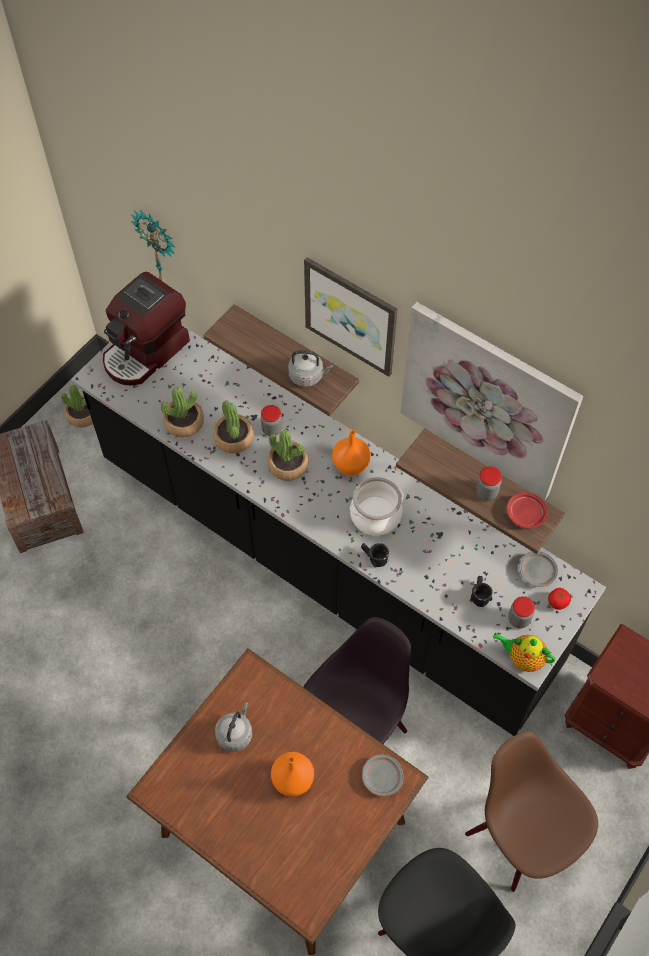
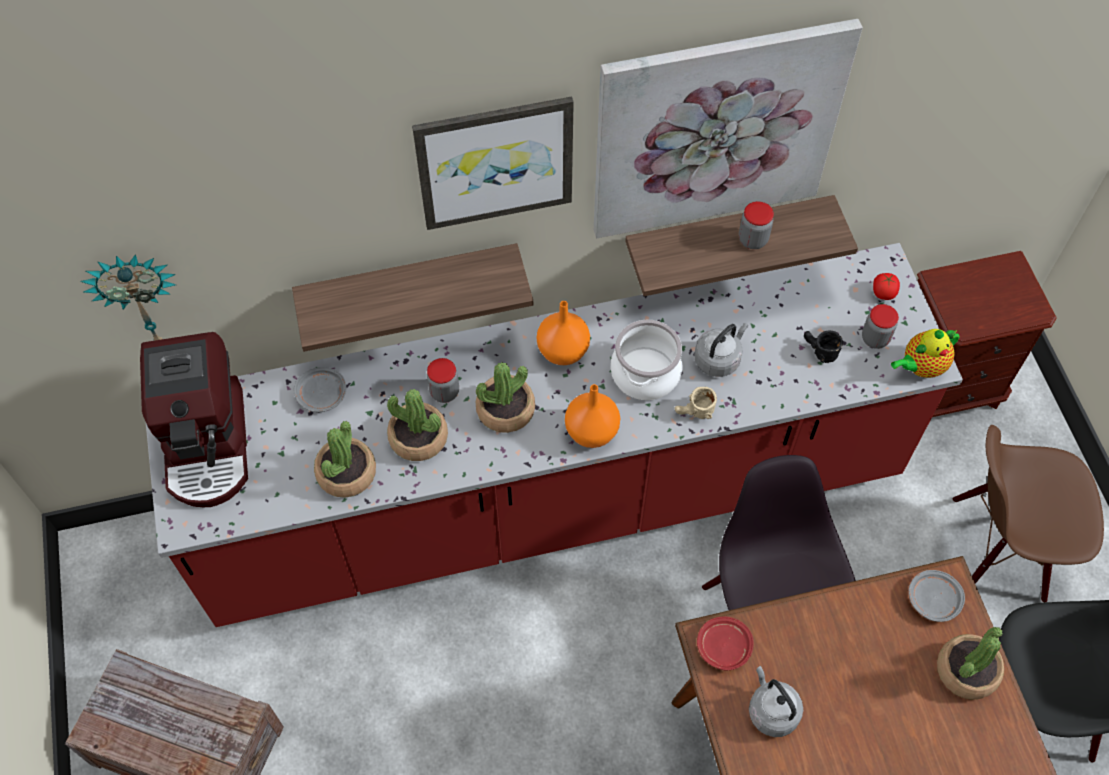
camera: 50 degrees left, 0 degrees up
(83, 415) = (125, 613): potted plant -> potted plant (966, 670)
(292, 778) = (870, 689): orange vase -> orange vase (590, 432)
(308, 376) = (465, 285): grey kettle -> grey kettle (718, 359)
(324, 561) = (554, 501): black counter -> red counter
(373, 558) = (694, 413): black mug -> beige mug
(525, 514) = (807, 226): red plate -> red plate (723, 647)
(537, 572) = (836, 284): grey plate -> grey plate (322, 394)

